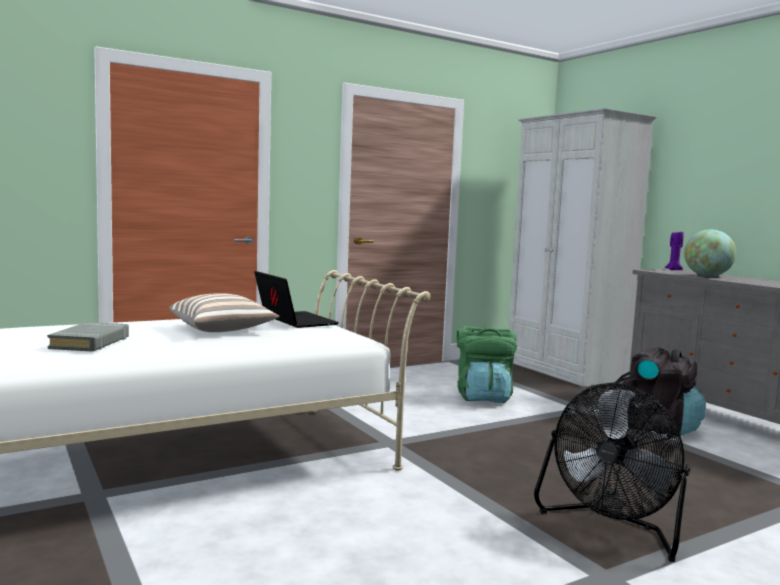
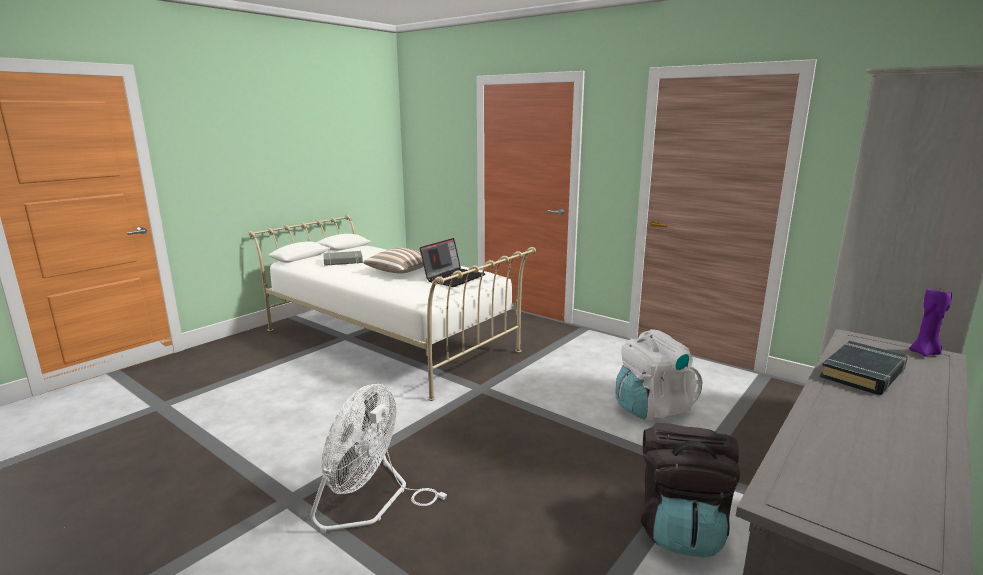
camera: 70 degrees right, 10 degrees up
(483, 397) = (652, 408): green backpack -> white backpack
(609, 524) = (378, 498): black fan -> white fan
(707, 276) = (863, 373): globe -> black book

